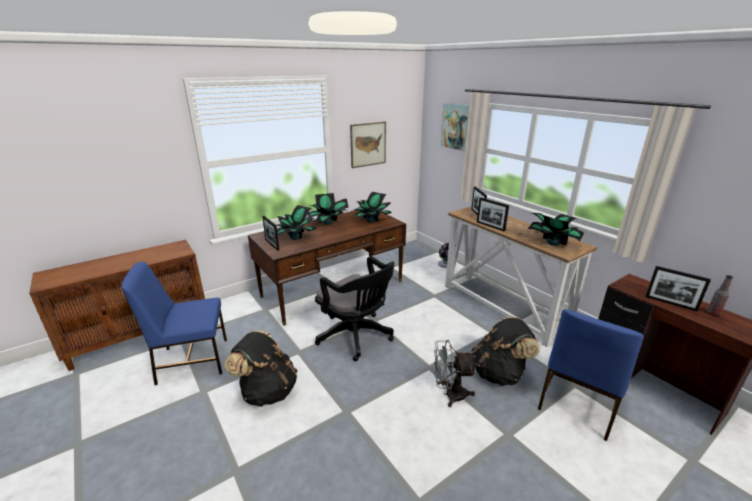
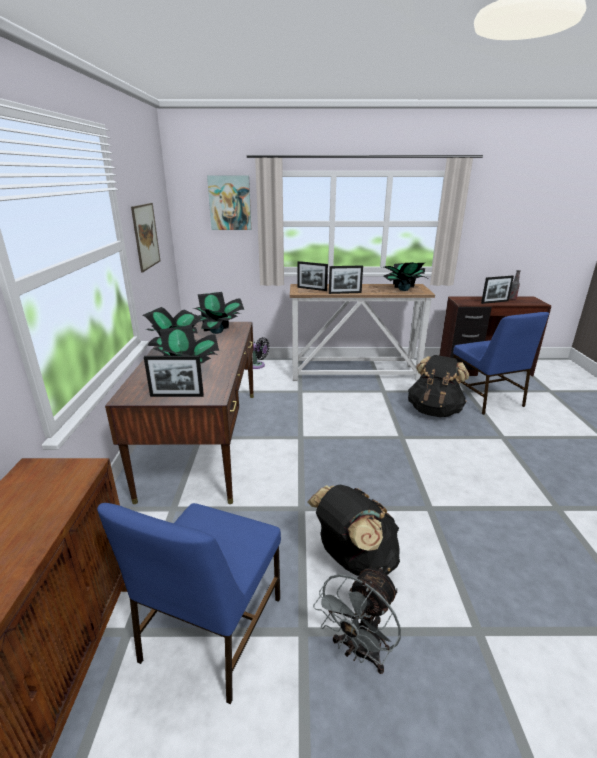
camera: 55 degrees left, 0 degrees up
(357, 337) = (317, 458): black office chair -> none
(449, 394) = (444, 442): grey fan -> grey fan (359, 652)

